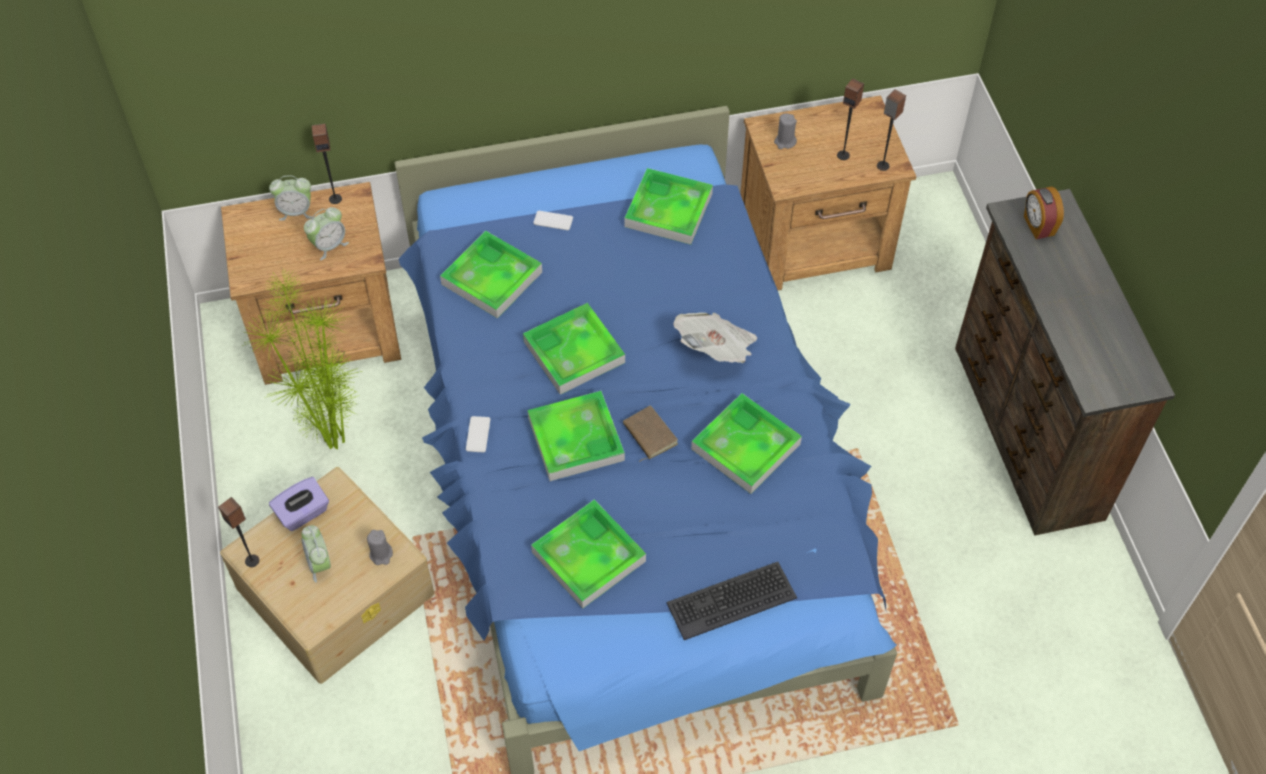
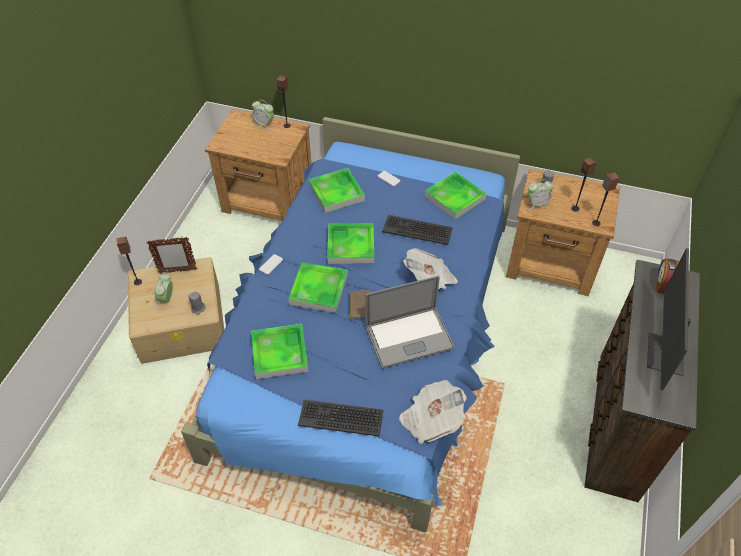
camera: 30 degrees right, 5 degrees down
(303, 513) = (177, 271): purple tissue box -> picture frame
(329, 246) = (267, 145): alarm clock -> alarm clock (536, 204)
(332, 440) = (232, 251): potted plant -> none
(650, 284) = (417, 230): none -> keyboard
(745, 446) = (409, 337): tray -> laptop
(845, 542) = (431, 419): none -> newspaper
(1090, 318) = (663, 354): none -> monitor

